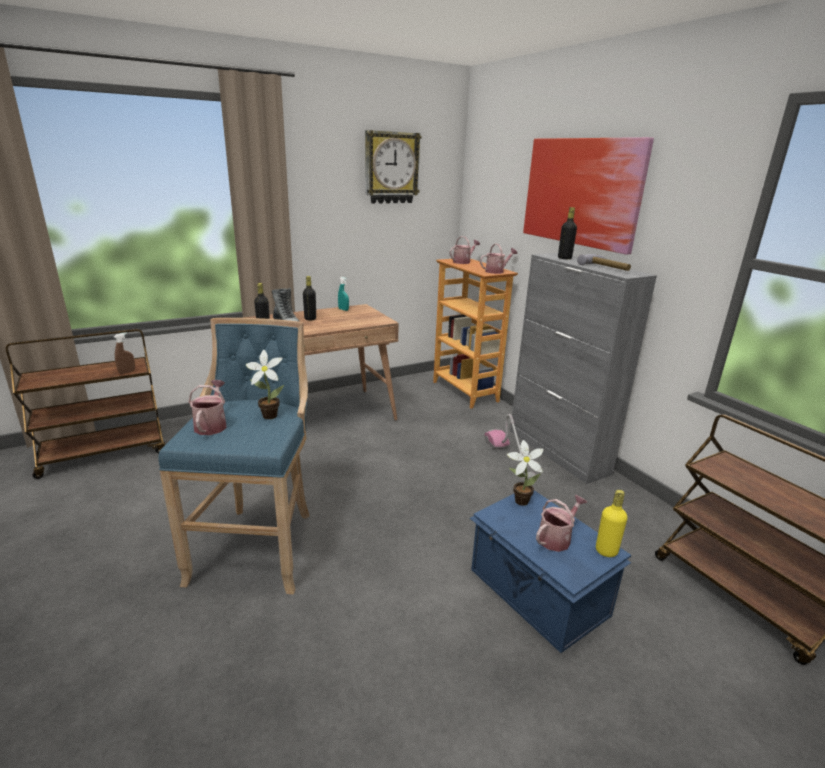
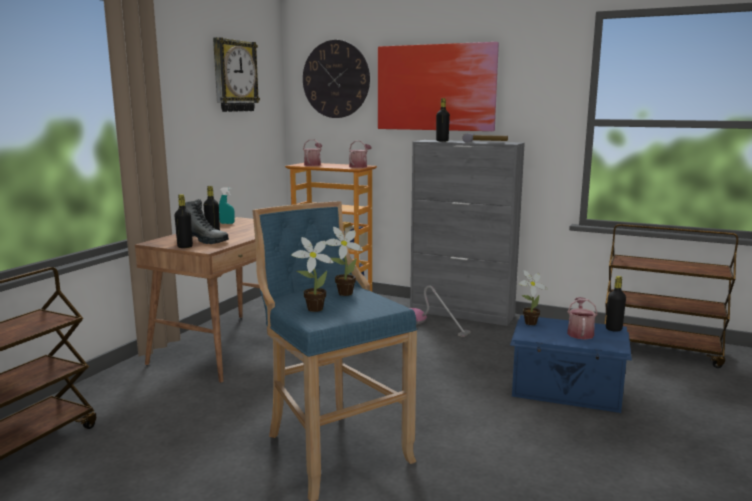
camera: 35 degrees left, 10 degrees down
(127, 372) = (53, 323): brown spray bottle -> none
(212, 425) = (312, 309): watering can -> potted plant
(499, 173) = (336, 79): none -> wall clock
(606, 551) = (613, 329): yellow bottle -> black bottle

